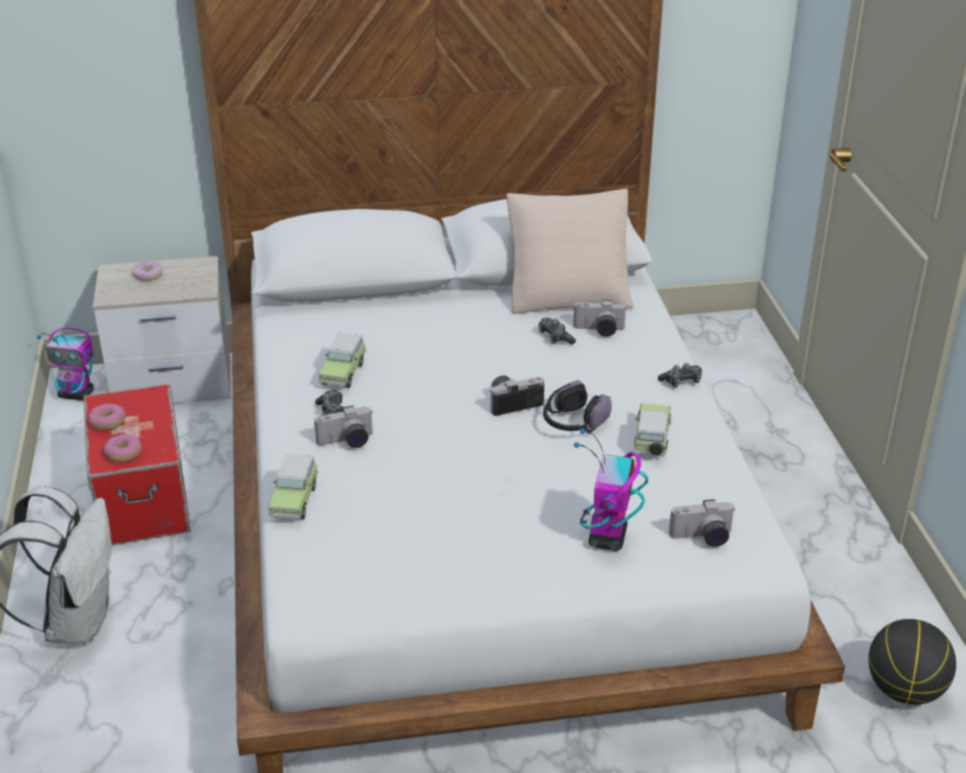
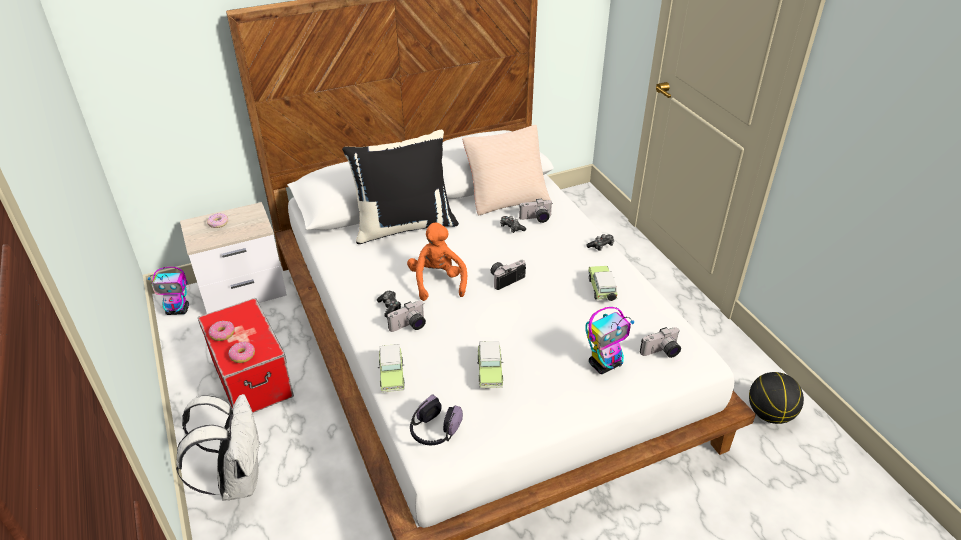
camera: 15 degrees left, 5 degrees up
(343, 372) = (386, 275): toy car -> toy car (489, 372)
(399, 312) = (404, 225): none -> black pillow
(412, 391) = (437, 281): none -> orange plush toy
(573, 423) = (548, 286): headphones -> headphones (434, 431)
(607, 538) = (605, 364): toy robot -> toy robot turned 120 degrees counterclockwise

